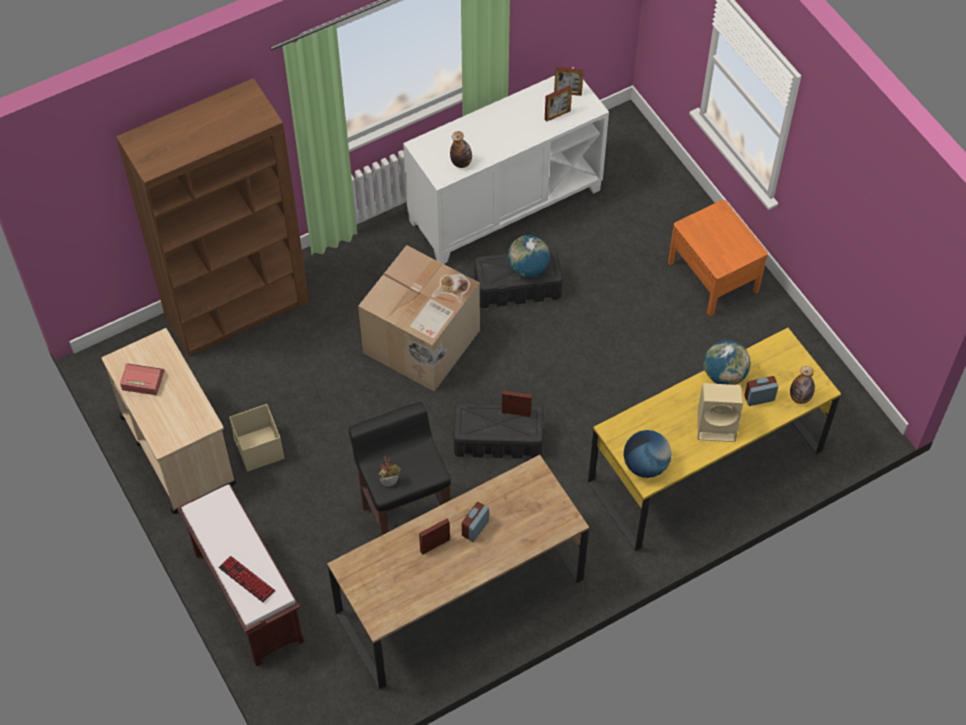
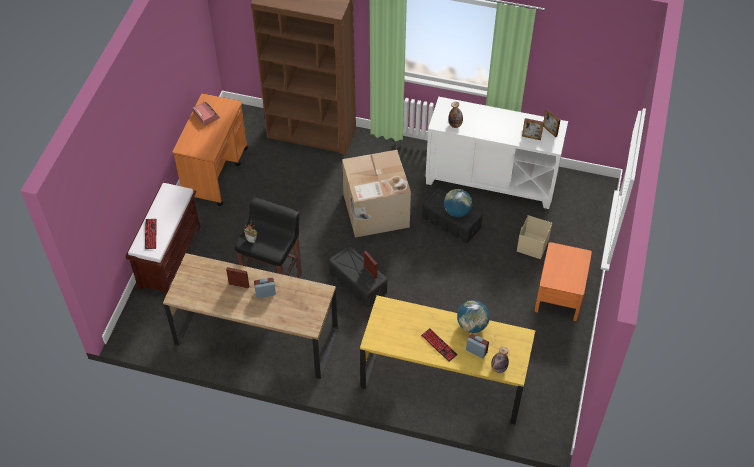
camera: 45 degrees right, 5 degrees down
(177, 449) = (216, 172): beige cart -> orange cart
(259, 449) = (248, 200): beige storage box -> beige storage box (532, 246)
(645, 465) = (379, 333): globe -> none
(717, 424) = (439, 345): beige speaker -> keyboard

